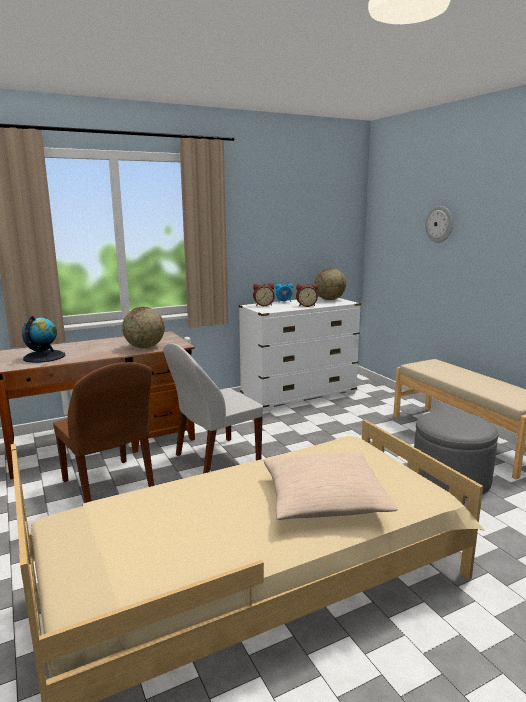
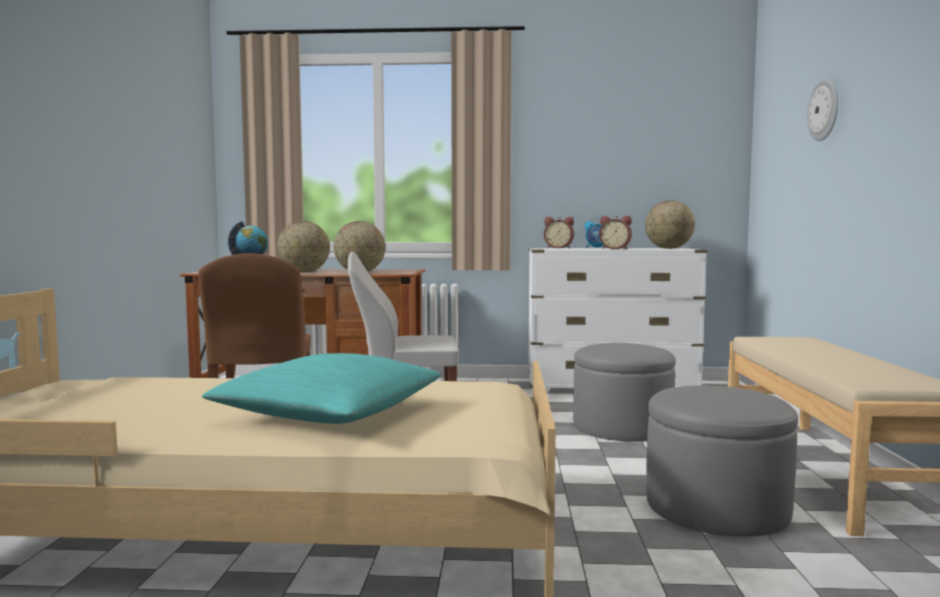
camera: 30 degrees right, 10 degrees down
(97, 352) = (304, 272): none -> globe
(323, 500) = (329, 413): beige pillow -> turquoise pillow
(344, 429) = (622, 426): none -> grey ottoman

